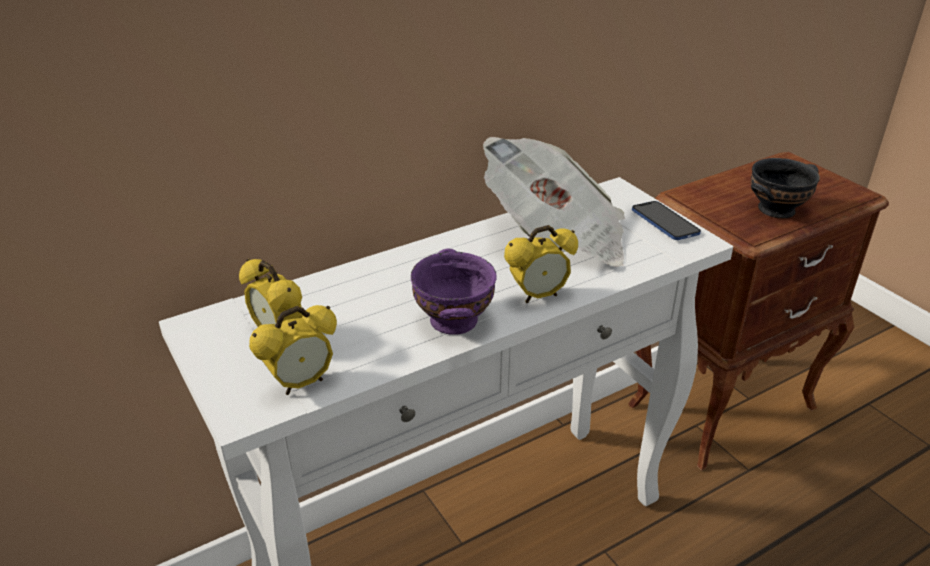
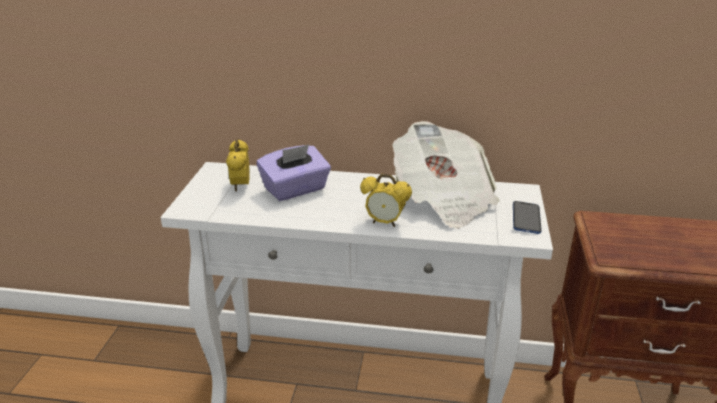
camera: 40 degrees right, 5 degrees down
(301, 383) = (221, 209): alarm clock -> none
(364, 304) = (295, 190): none -> purple tissue box
(452, 321) = (323, 215): purple bowl -> none
(778, 209) = (656, 252): black bowl -> none

